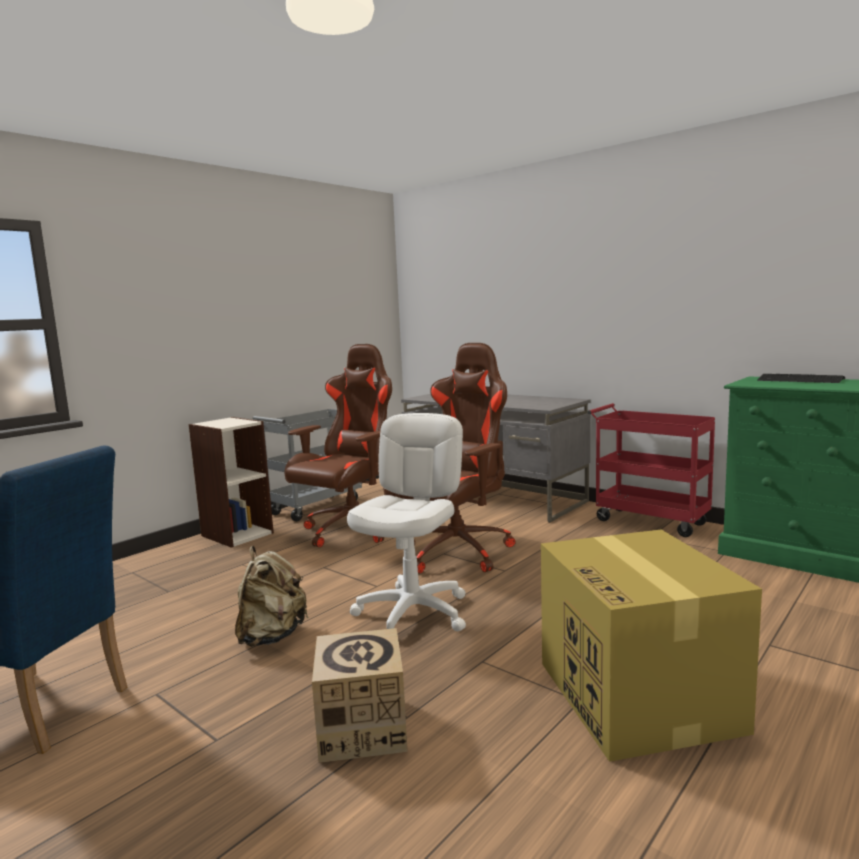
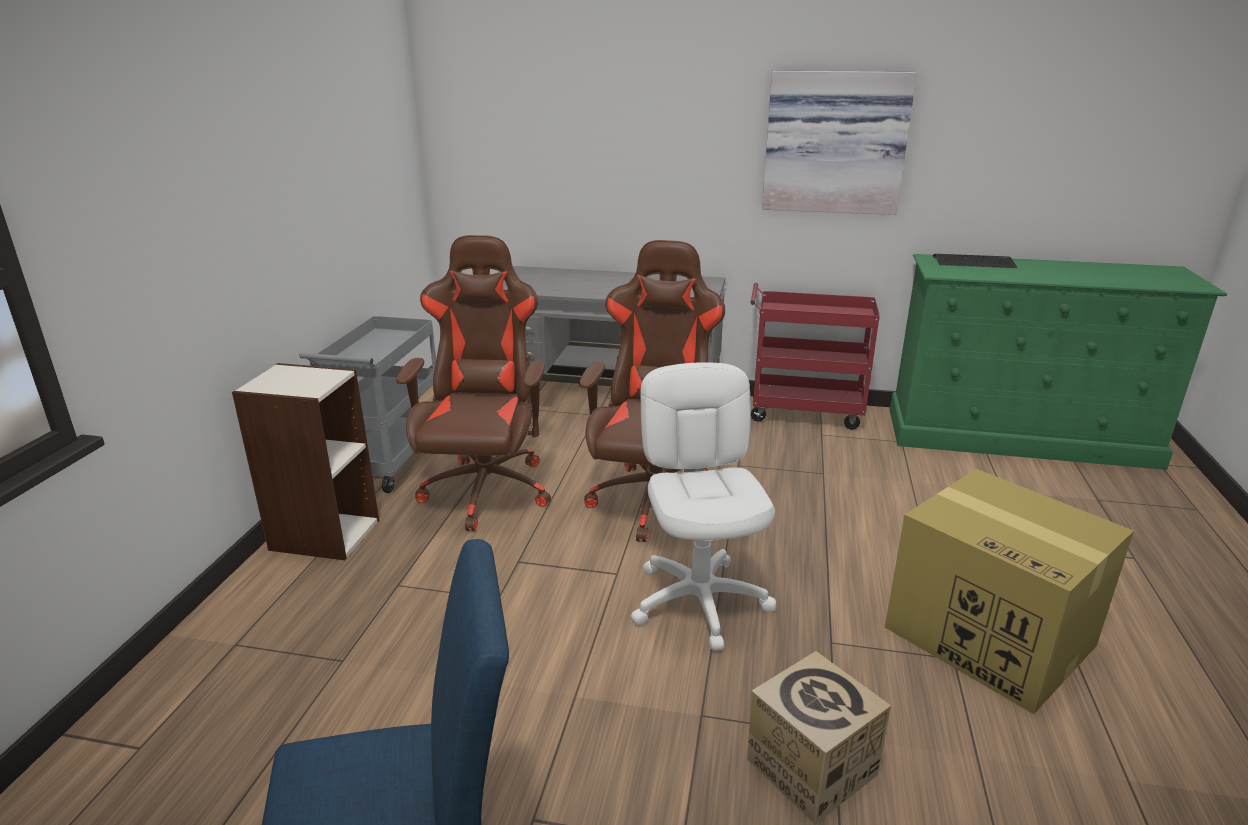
camera: 30 degrees left, 15 degrees up
(272, 636) = (577, 685): beige backpack -> none
(671, 283) = (835, 143): none -> picture

